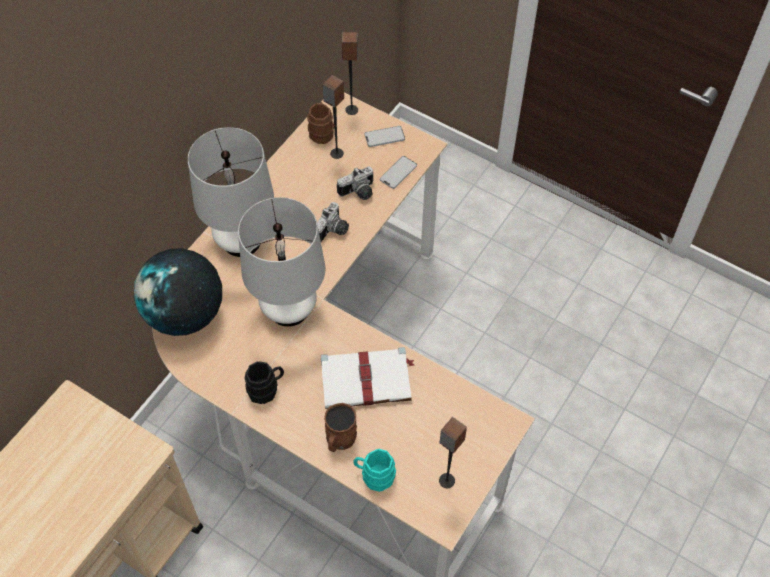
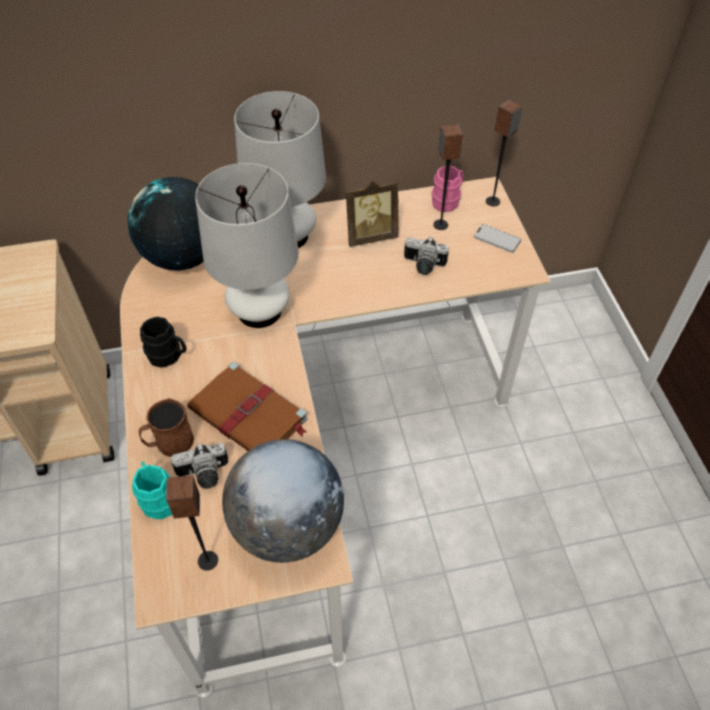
camera: 45 degrees right, 5 degrees down
(299, 197) = (370, 236): none -> picture frame
(321, 131) = (448, 200): brown mug -> pink mug
(333, 231) = (366, 279): camera -> camera (204, 475)
(367, 380) = (249, 415): white book -> brown book
(398, 173) = (476, 274): phone -> none
(467, 422) = (287, 525): none -> globe

